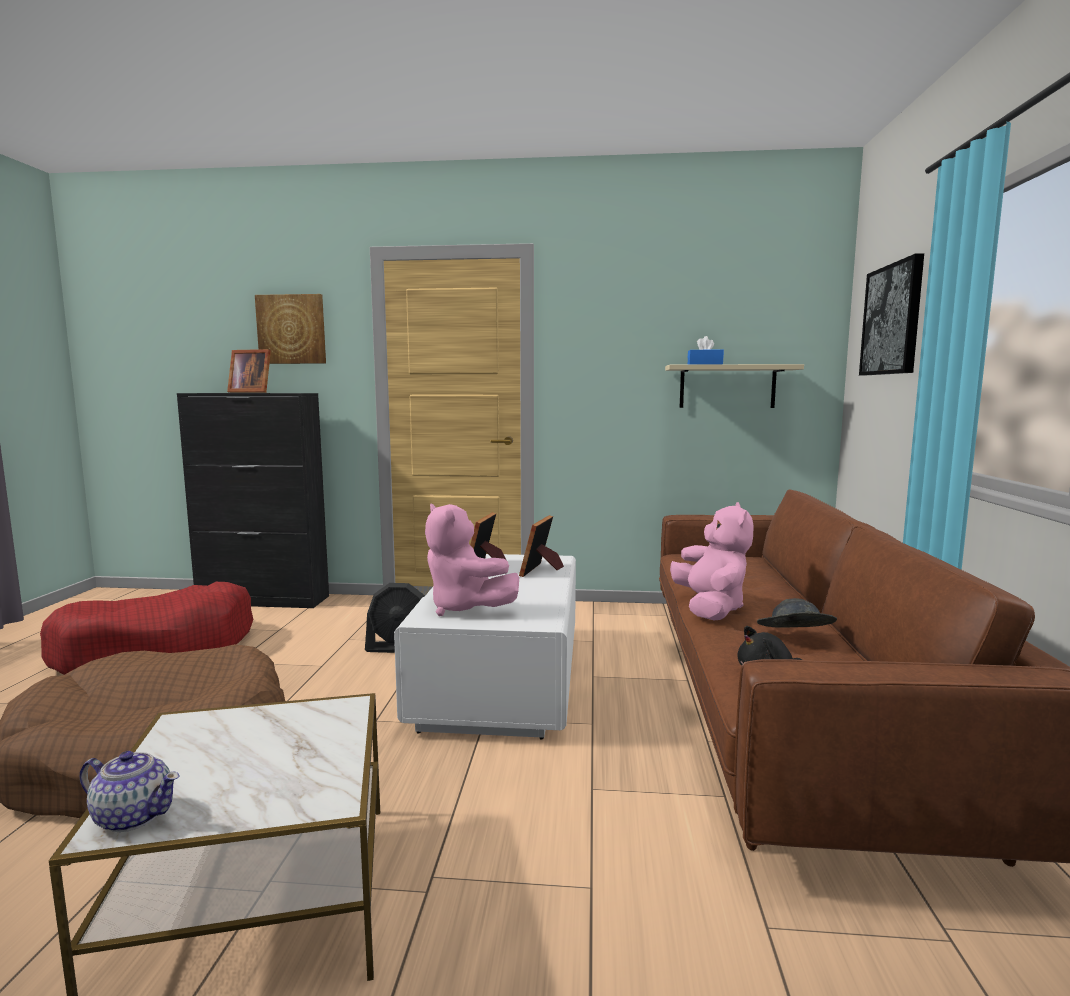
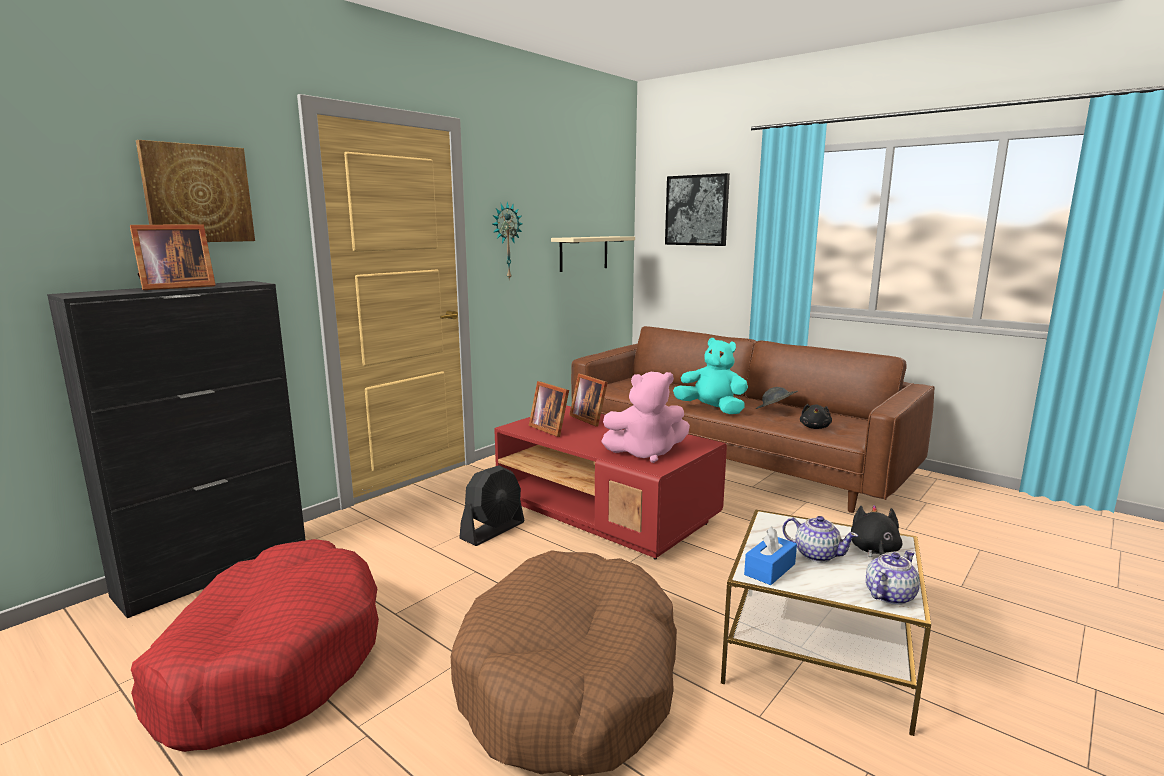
camera: 55 degrees left, 5 degrees up
(249, 749) = (816, 554): none -> teapot
(282, 787) = (874, 551): none -> black plush toy
(502, 678) = (606, 511): white coffee table -> red coffee table
(591, 368) = (505, 241): none -> wall clock
(704, 364) = (581, 237): blue tissue box -> blue tissue box (770, 569)
(710, 608) = (712, 409): pink plush toy -> turquoise plush toy

